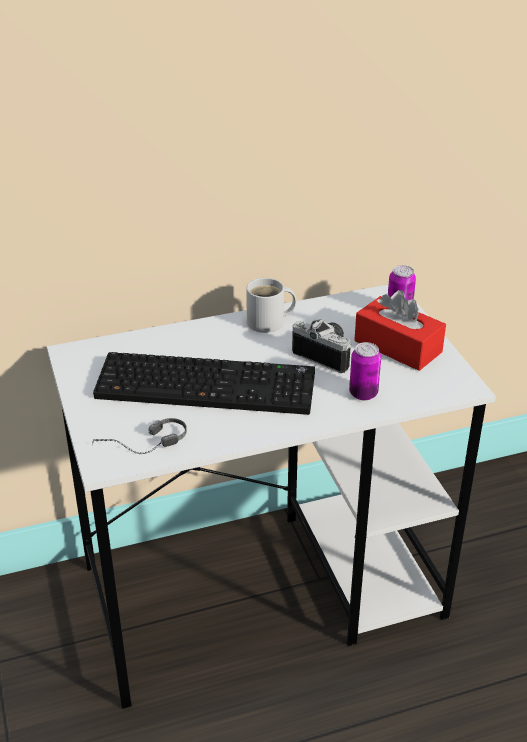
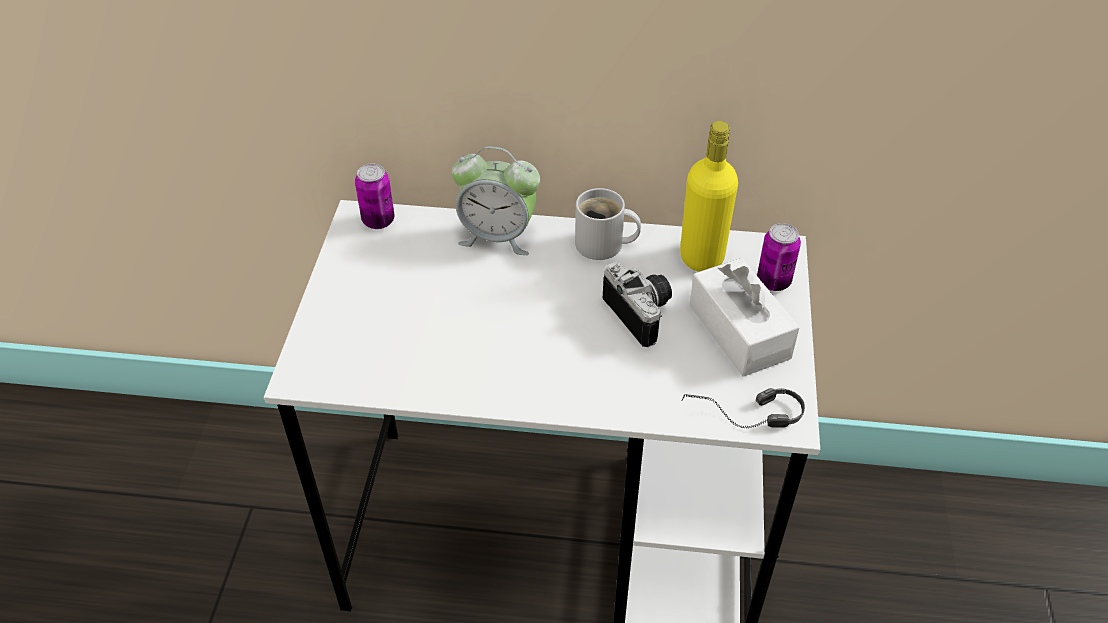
camera: 25 degrees right, 10 degrees up
(143, 448) = (353, 370): headphones -> headphones (743, 419)
(188, 337) = (498, 236): none -> alarm clock
(208, 384) = (478, 309): keyboard -> none
(341, 311) = (701, 257): none -> yellow bottle
(363, 393) = (650, 386): can -> can (378, 221)
(398, 346) = (739, 331): red tissue box -> white tissue box

